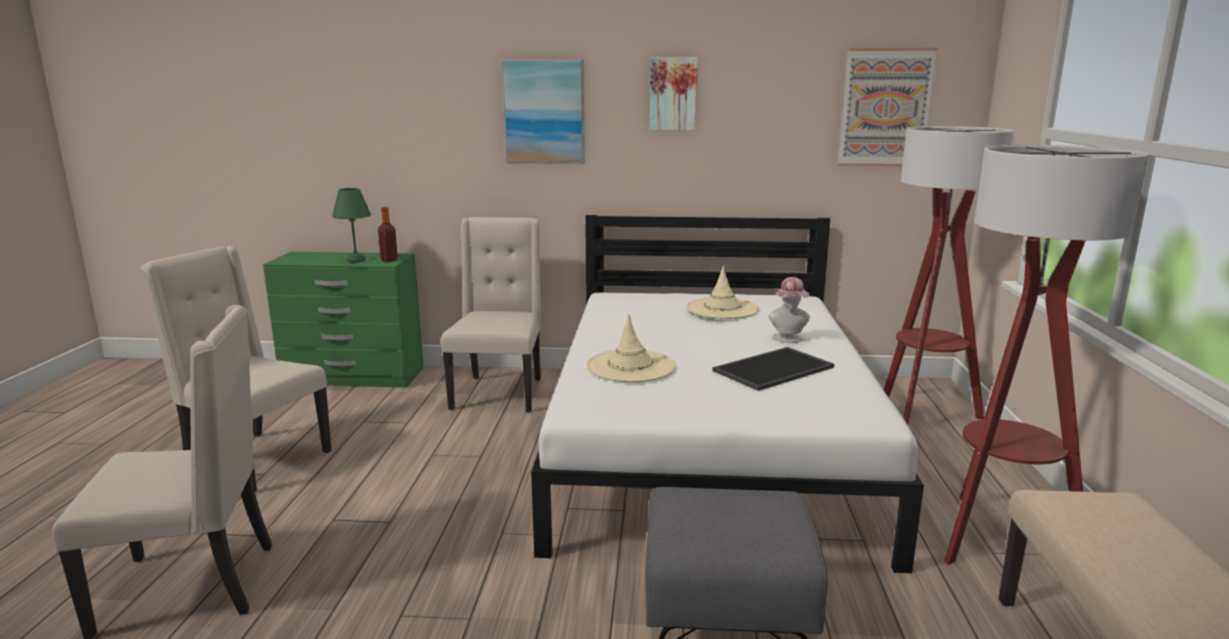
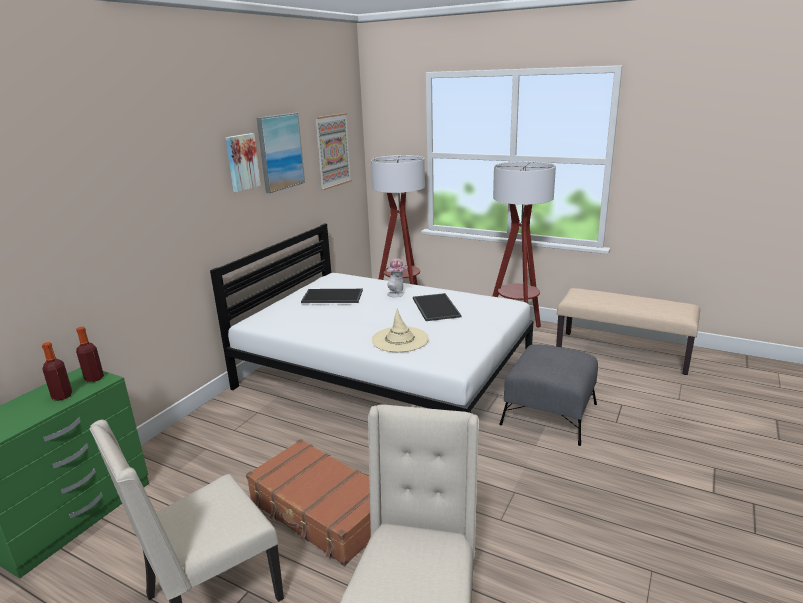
camera: 65 degrees left, 5 degrees up
(355, 260) = (62, 396): green table lamp -> bottle
(387, 479) = (321, 511): none -> brown suitcase
(499, 393) = (222, 435): beige chair -> none
(544, 112) = (164, 195): picture -> picture (280, 152)
(722, 309) = (331, 297): beige hat -> tray

